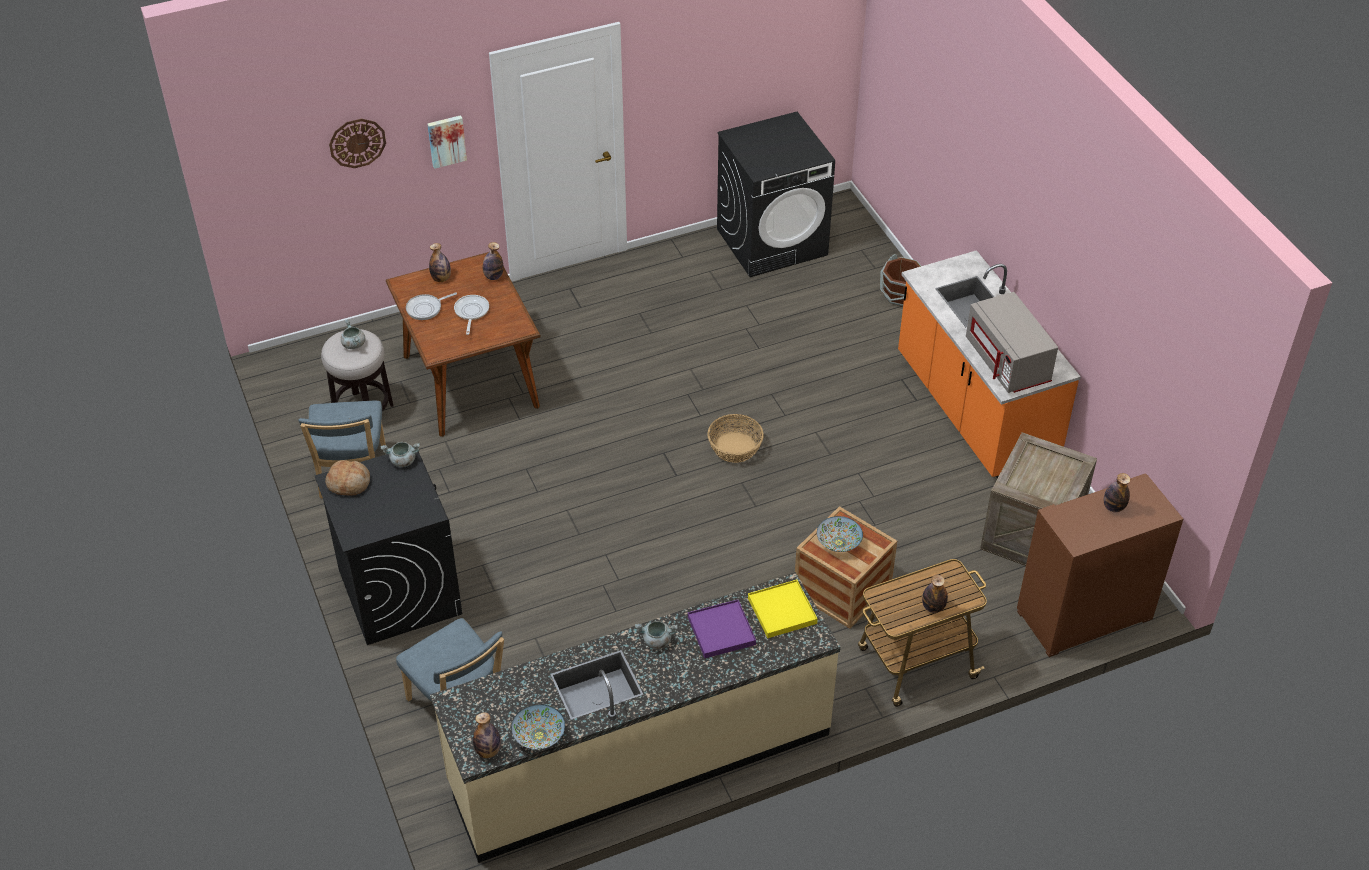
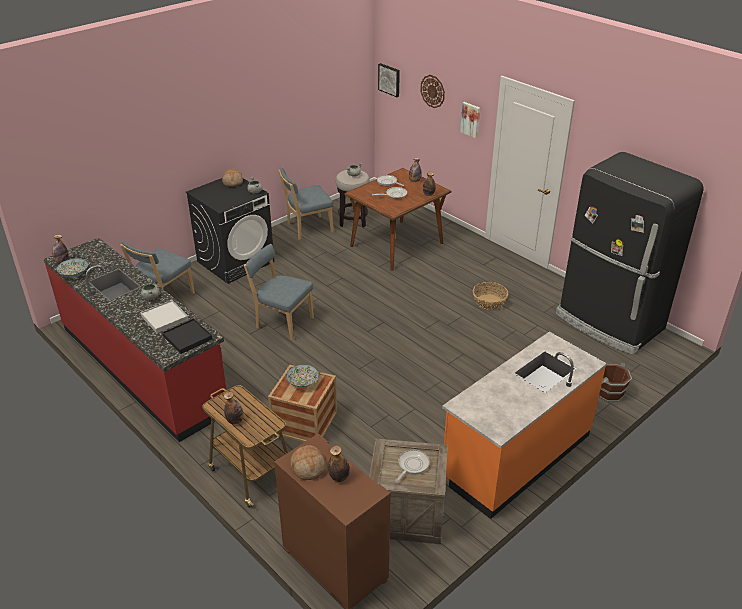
camera: 70 degrees right, 10 degrees down
(252, 176) = (389, 79): none -> picture
(606, 566) = (282, 322): none -> blue chair
(640, 758) = (143, 368): beige counter -> red counter
(721, 631) = (164, 318): purple tray -> white tray
(735, 447) = (405, 349): basket -> basket (489, 302)
(772, 241) = (609, 322): black washing machine -> black fridge
(782, 611) = (187, 338): yellow tray -> black tray
(1008, 362) = (489, 401): grey microwave -> none
(1043, 471) = (412, 465): none -> frying pan
(1091, 529) = (308, 467): none -> bread

